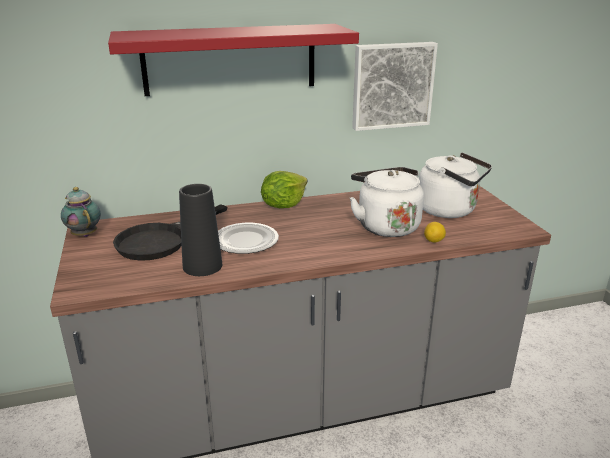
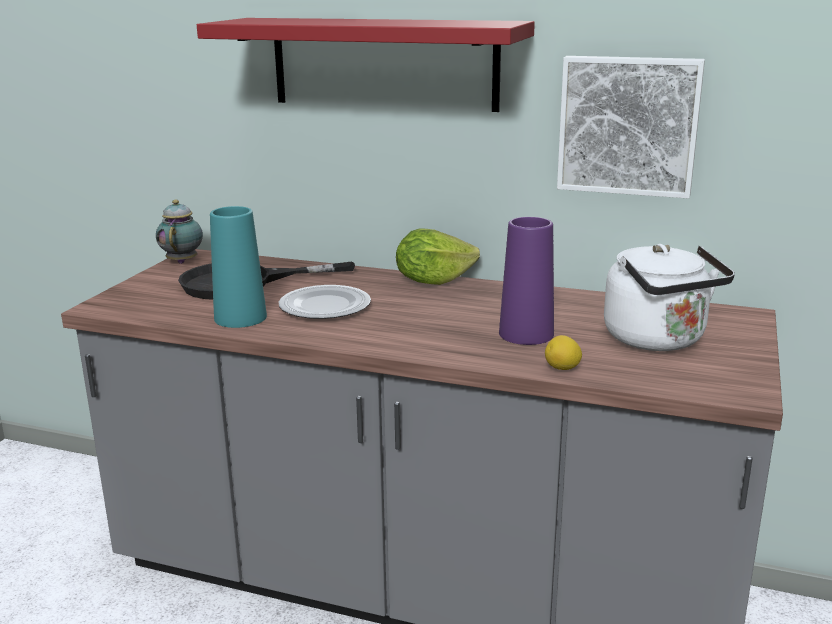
camera: 35 degrees right, 5 degrees down
(202, 266) = (240, 317): black vase -> turquoise vase
(385, 225) = (526, 334): white kettle -> purple vase

